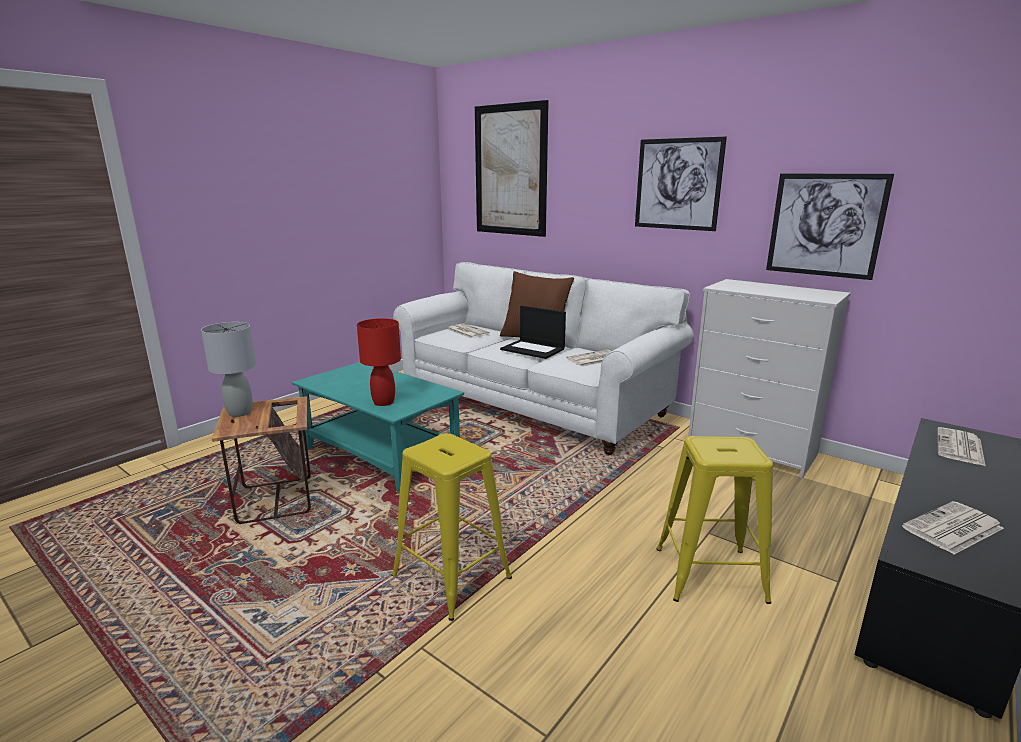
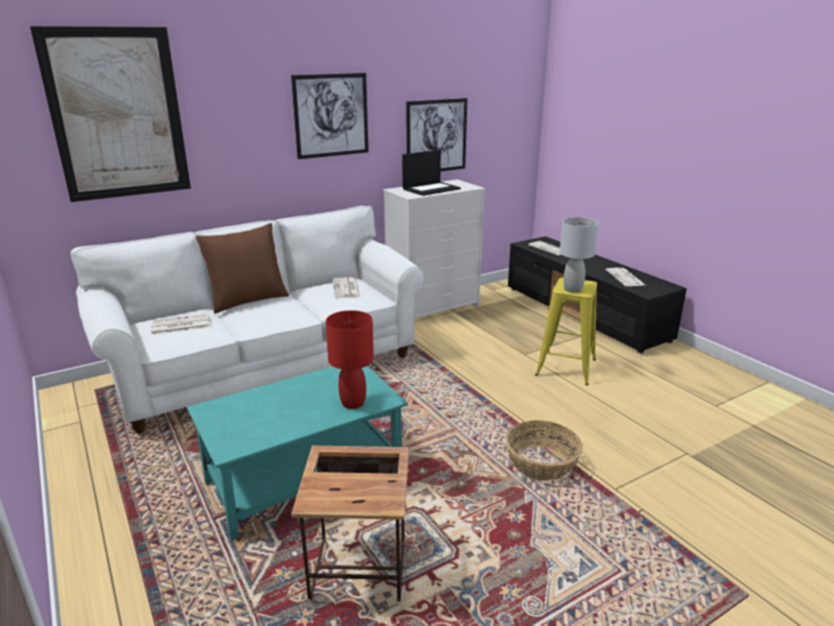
camera: 70 degrees left, 5 degrees up
(240, 412) = (334, 495): grey table lamp -> grey table lamp (572, 289)
(451, 577) = (540, 463): yellow stool -> basket
(533, 349) = (286, 306): laptop -> laptop (431, 189)

